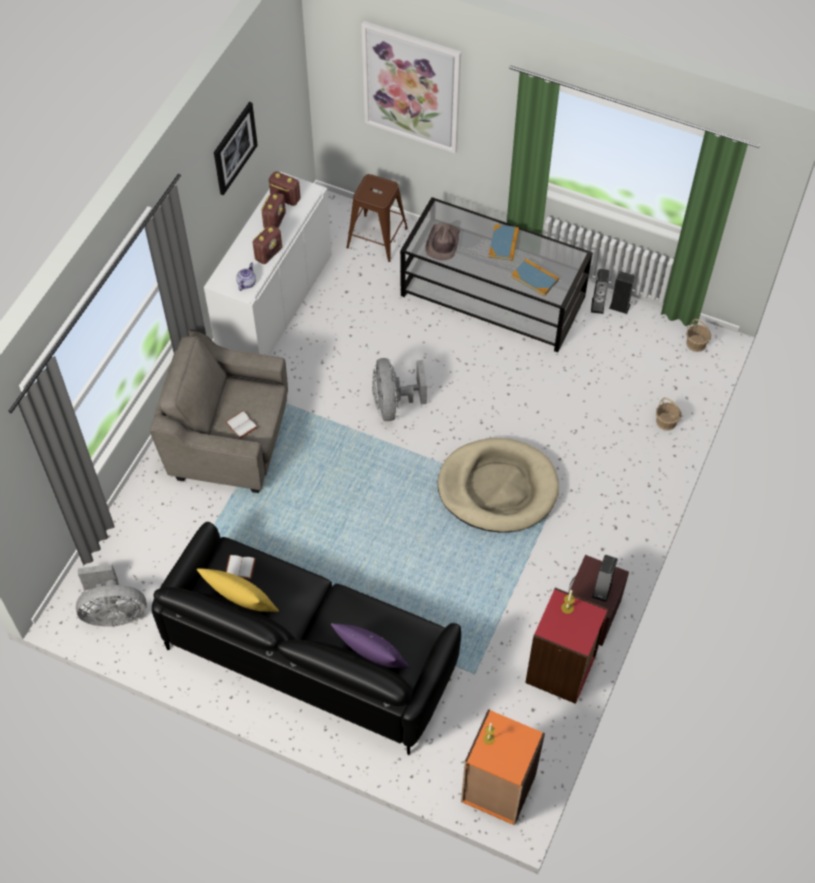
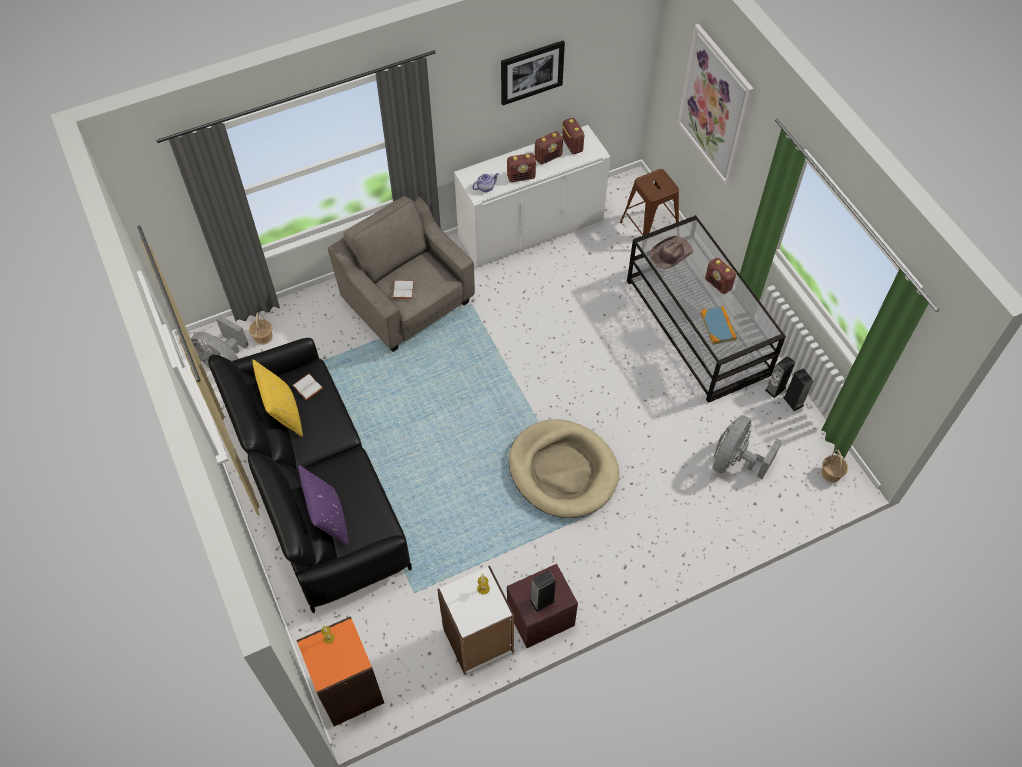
camera: 40 degrees right, 0 degrees up
(394, 404) = (546, 356): grey fan -> grey fan (735, 461)
(503, 244) = (718, 284): book -> radio
(561, 670) = (478, 641): red bookcase -> white bookcase
(666, 422) = (745, 516): basket -> basket (263, 337)

